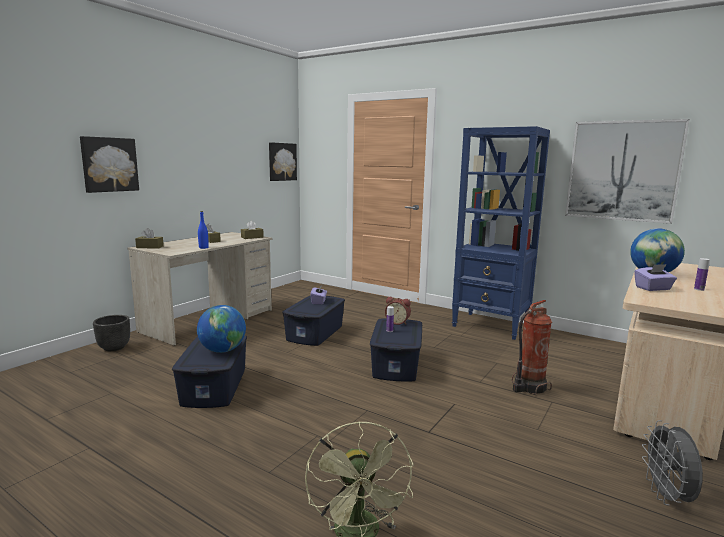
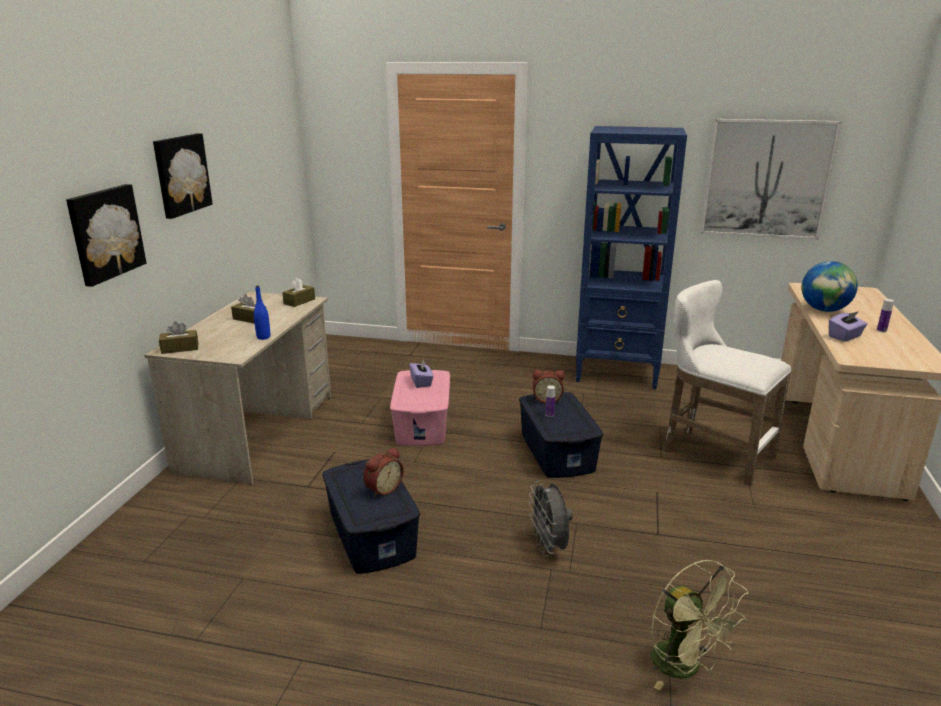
camera: 20 degrees left, 10 degrees up
(114, 347) = (164, 506): black planter -> none
(222, 350) = (382, 489): globe -> alarm clock
(281, 162) = (287, 167): picture -> picture (181, 174)
(315, 333) = (423, 424): blue storage box -> pink storage box
(528, 387) = (711, 453): fire extinguisher -> white stool
(667, 497) = (896, 548): grey fan -> grey fan (549, 547)

